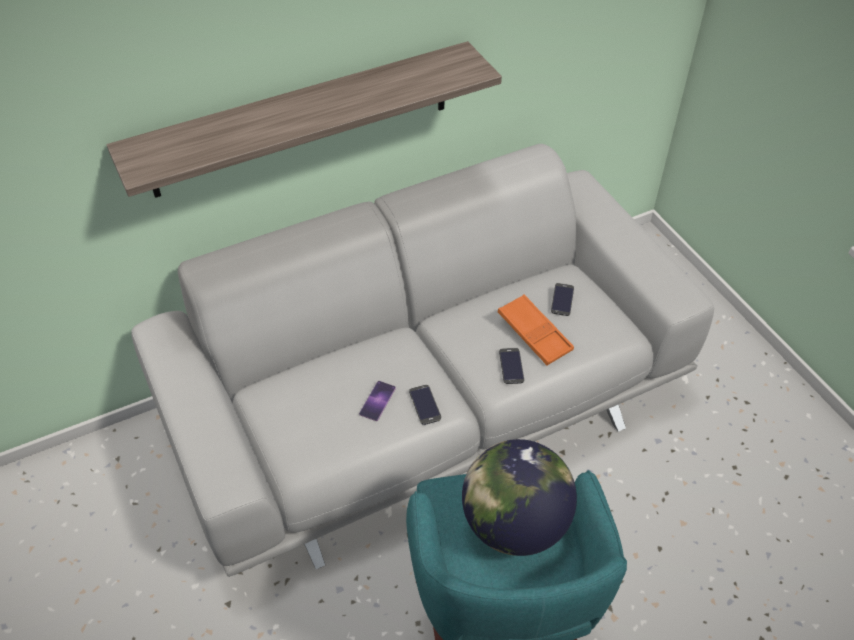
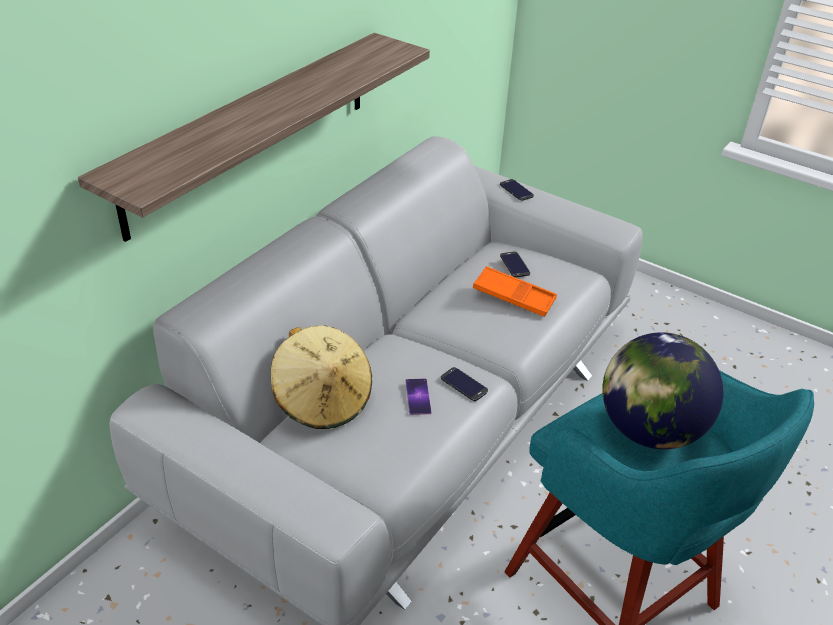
camera: 30 degrees left, 10 degrees down
(302, 372) = (323, 400): none -> beige hat
(511, 366) = (514, 327): phone -> phone (516, 190)

